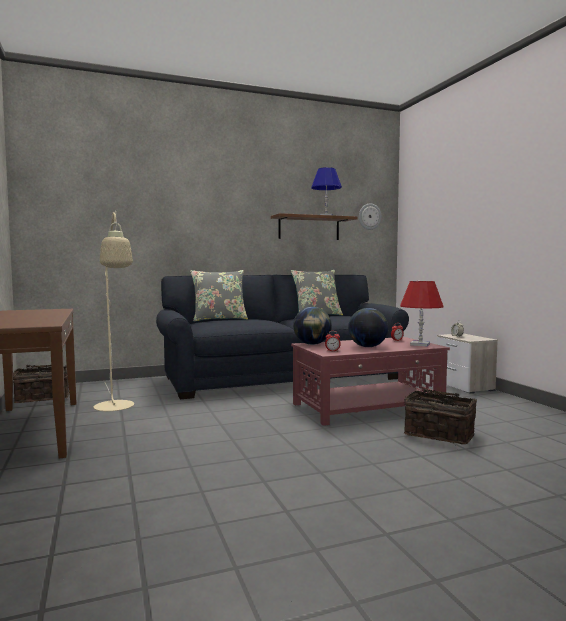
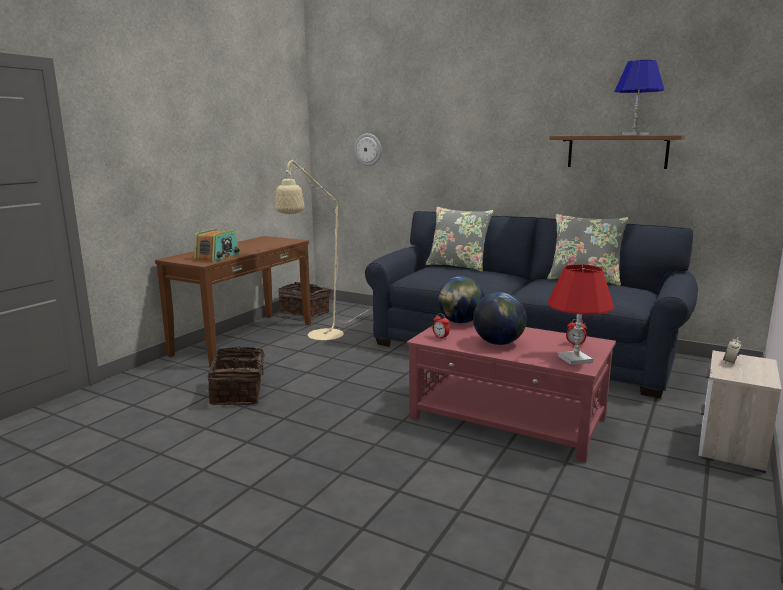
camera: 50 degrees right, 10 degrees up
(40, 321) = (218, 257): none -> radio
(369, 216) = (734, 129): wall clock -> wall clock (368, 149)
(439, 434) = (483, 483): basket -> basket (239, 393)

